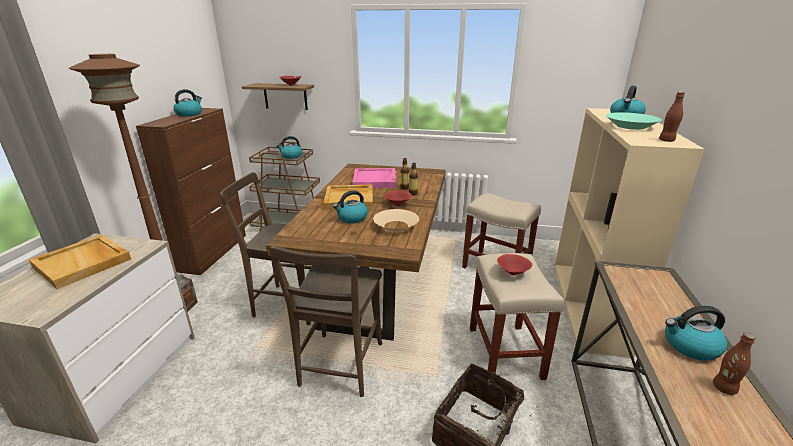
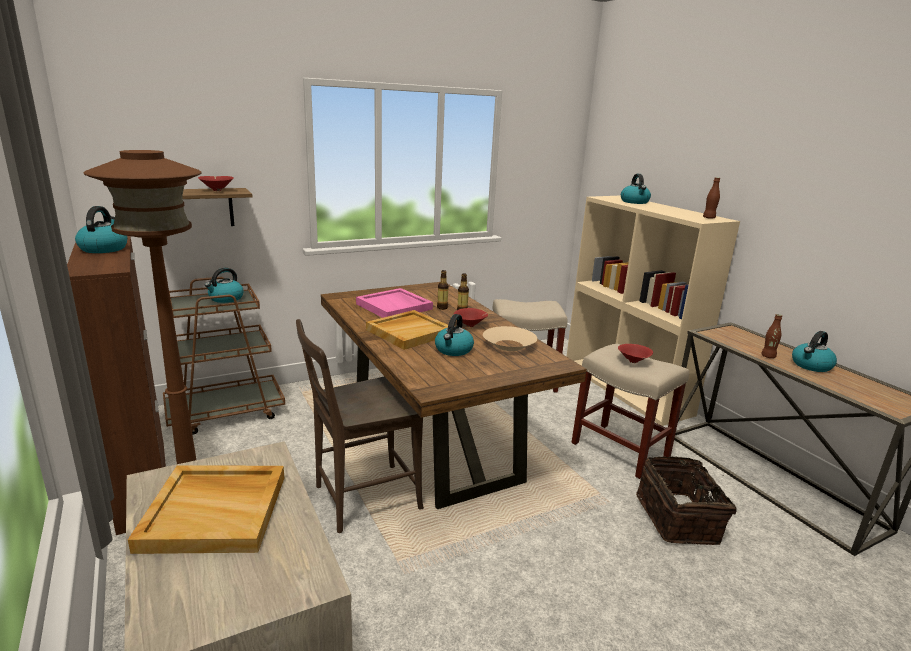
camera: 40 degrees left, 5 degrees down
(339, 367) = (513, 531): brown chair -> none
(631, 126) = (661, 209): turquoise bowl -> none
(724, 388) = (855, 381): brown bottle -> brown bottle (768, 356)

